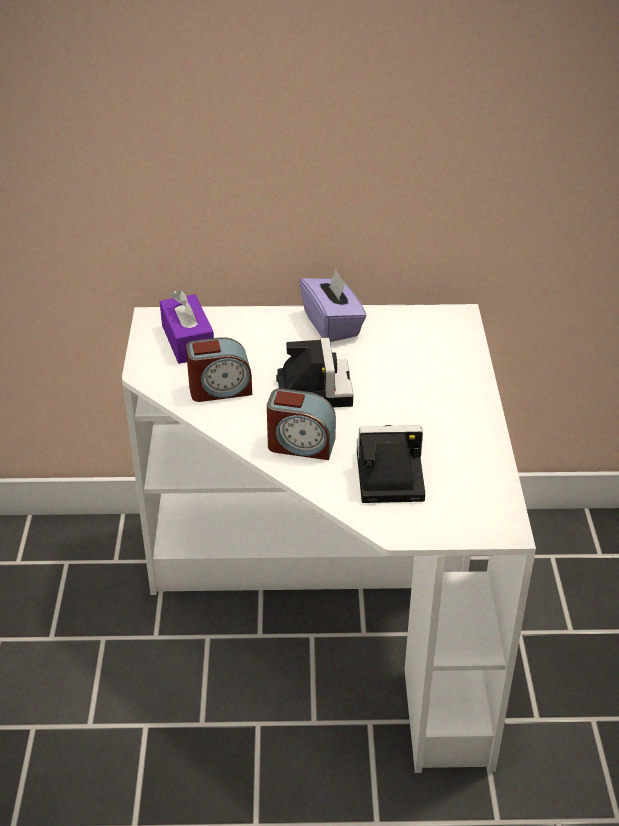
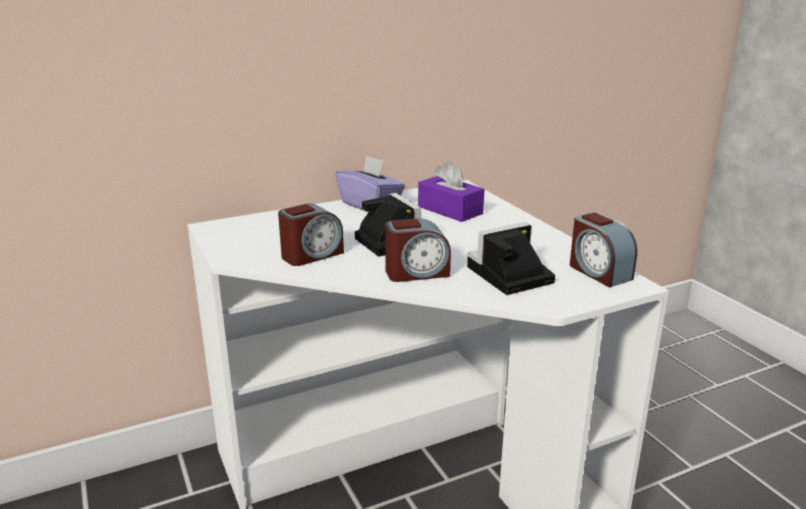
camera: 25 degrees left, 15 degrees down
(188, 340) = (255, 233): purple tissue box -> purple tissue box (450, 210)
(485, 500) = (598, 272): none -> alarm clock

